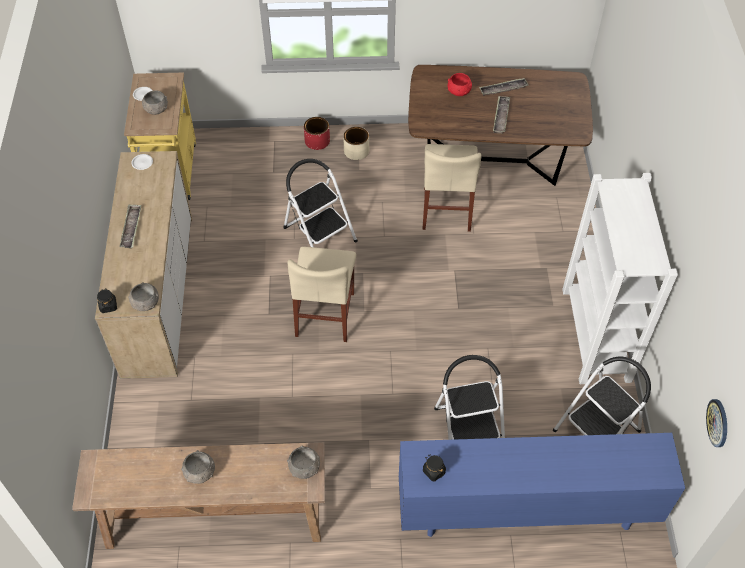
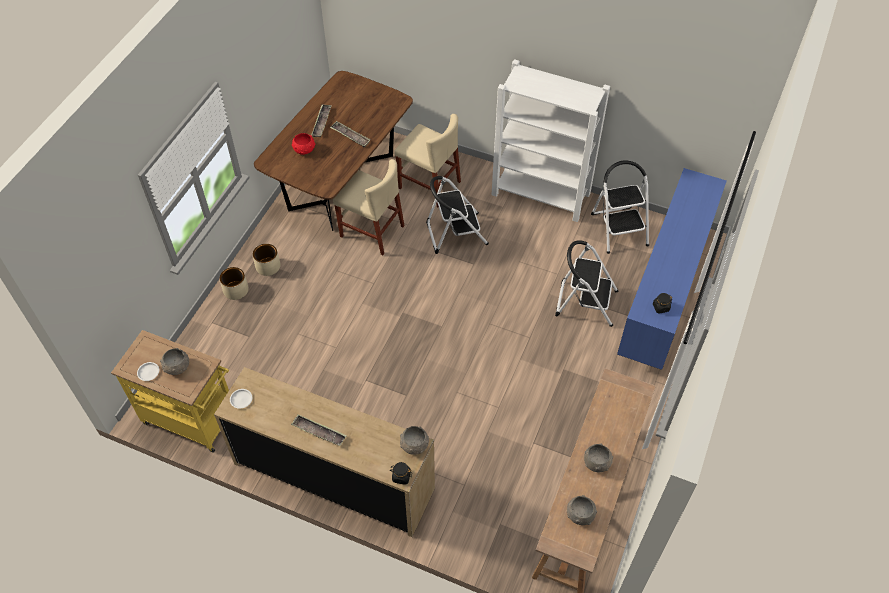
camera: 65 degrees left, 0 degrees up
(304, 467) = (622, 388): grey bowl -> grey bowl (580, 514)
(317, 141) = (236, 290): red planter -> beige planter
(319, 233) = (341, 327): step ladder -> step ladder (454, 233)
(325, 314) = (429, 354): beige chair -> beige chair (429, 185)
(718, 423) = (729, 121): wall clock -> none

